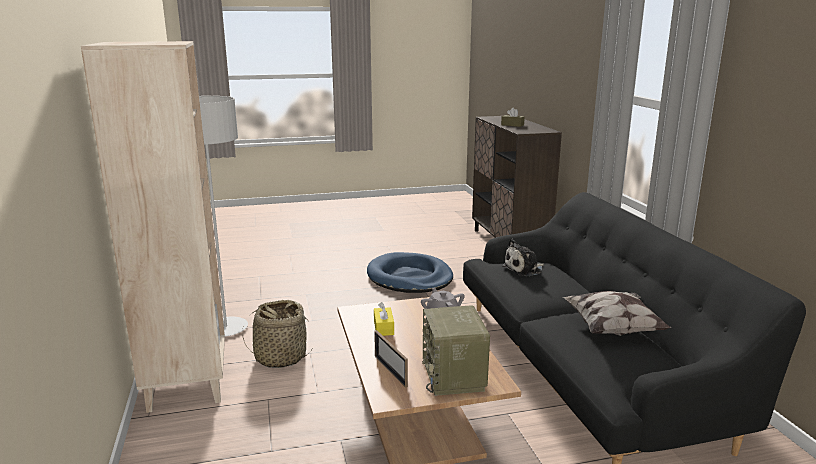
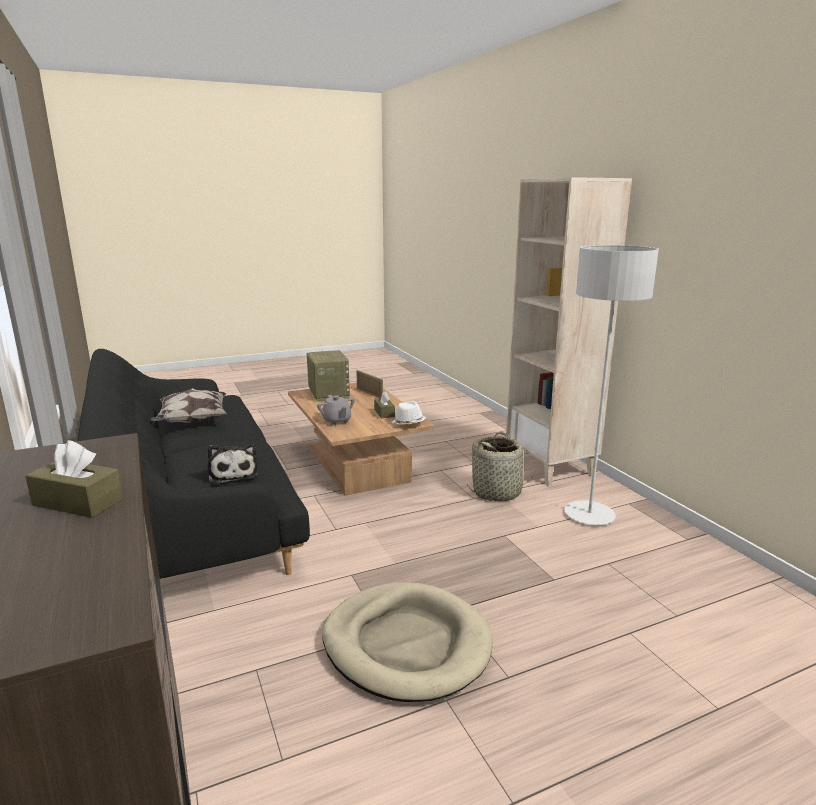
camera: 170 degrees right, 0 degrees up
(363, 309) = (408, 423): none -> white hat
(383, 327) = (384, 413): yellow tissue box -> brown tissue box
(409, 277) = (406, 644): blue dog bed -> beige dog bed
(524, 269) = (233, 473): plush toy -> plush toy turned 105 degrees clockwise

